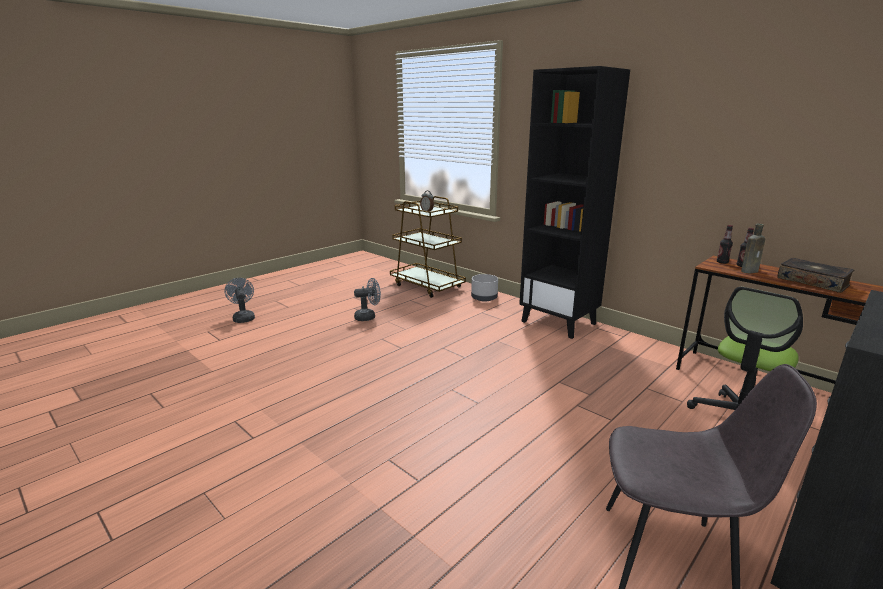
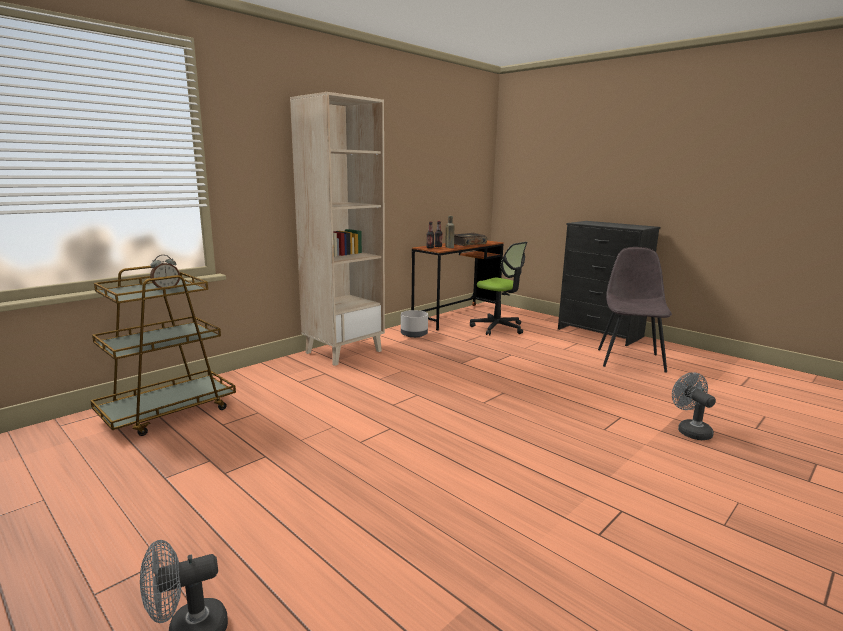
camera: 90 degrees left, 5 degrees down
(368, 317) = (274, 456): grey fan -> grey fan (690, 430)
(484, 298) = (252, 378): grey planter -> grey planter (413, 334)
(559, 322) = (344, 351): black bookcase -> beige bookcase

